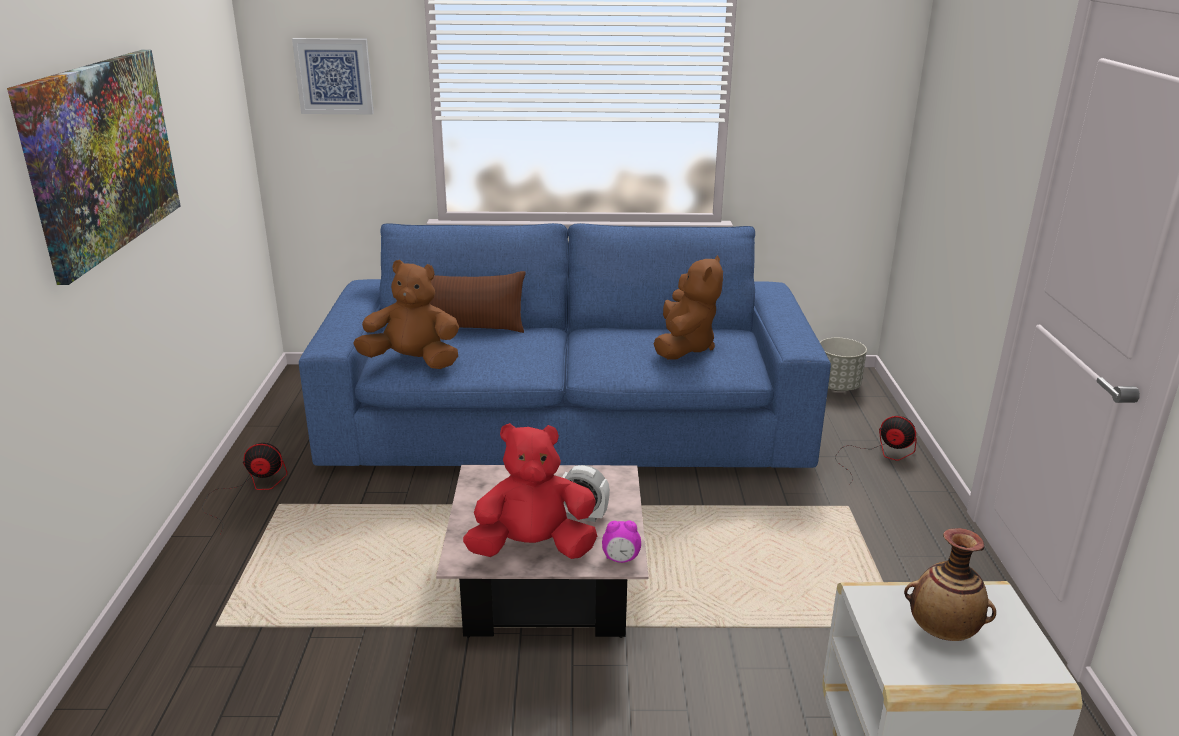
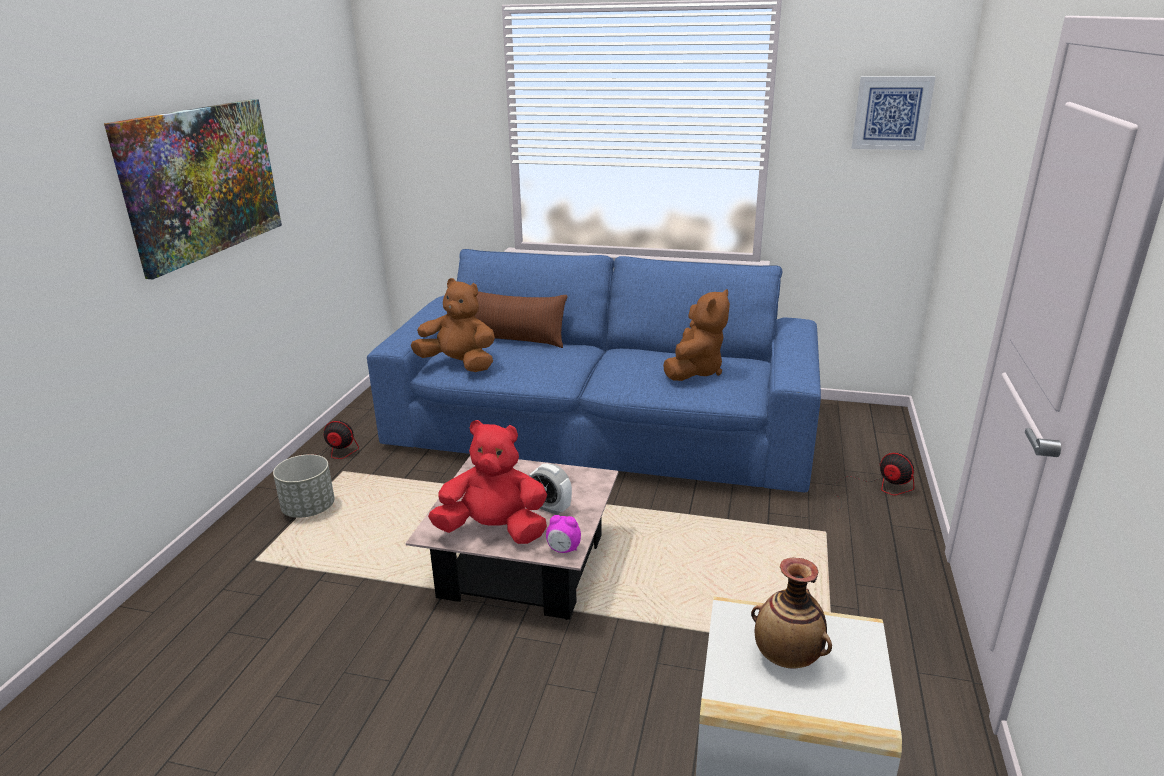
camera: 15 degrees right, 0 degrees up
(334, 76) = (434, 125): picture -> picture (891, 113)
(837, 387) = (862, 421): grey planter -> grey planter (308, 509)

